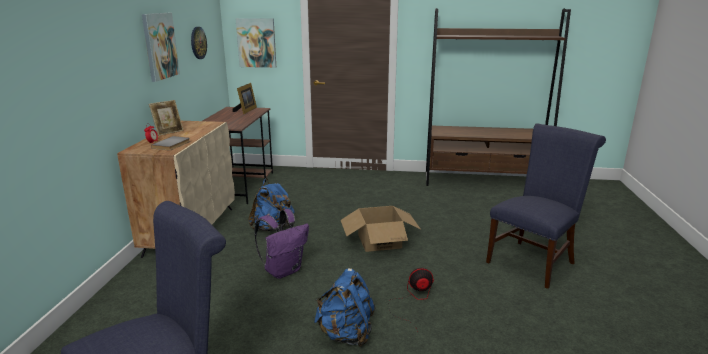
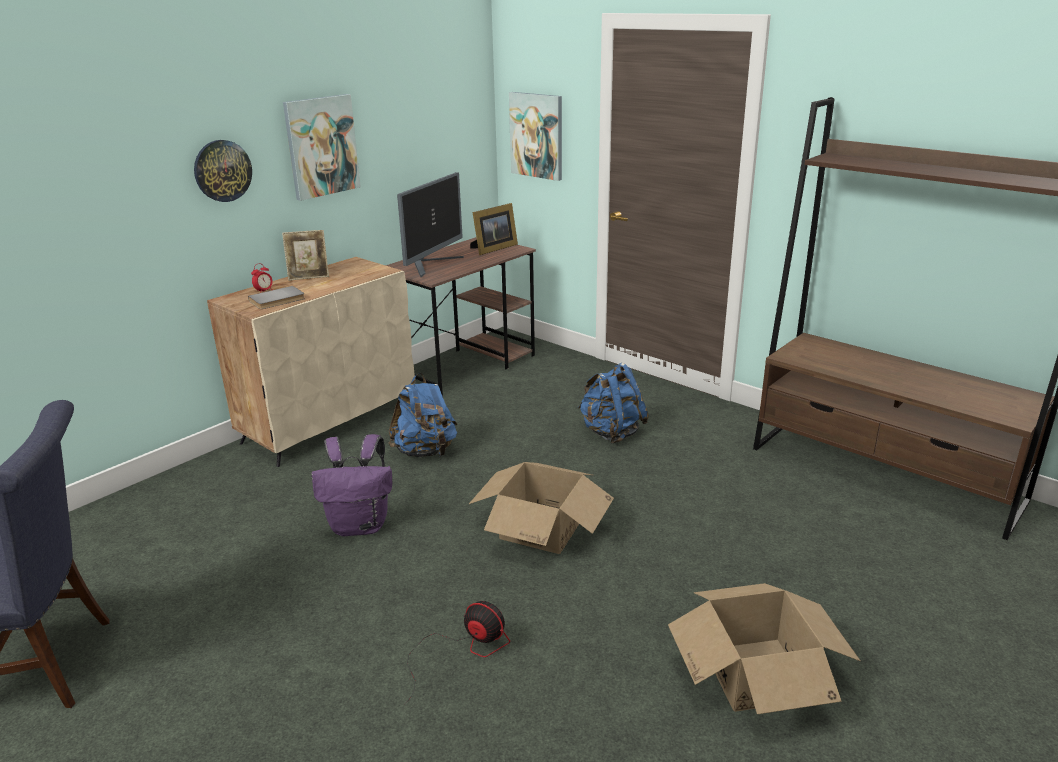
camera: 35 degrees right, 5 degrees up
(198, 43) = (420, 135): wall clock -> wall clock (222, 171)
(223, 121) = (432, 264): none -> monitor
(346, 334) = (317, 658): blue backpack -> blue backpack (611, 433)
(533, 261) = (757, 674): blue chair -> cardboard box

